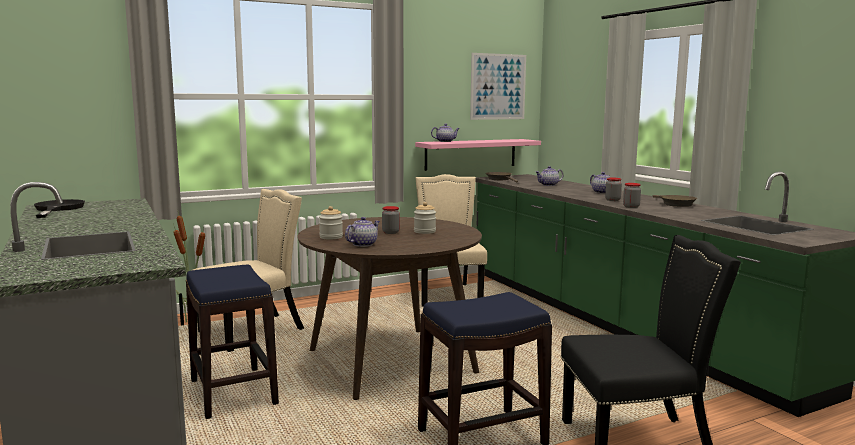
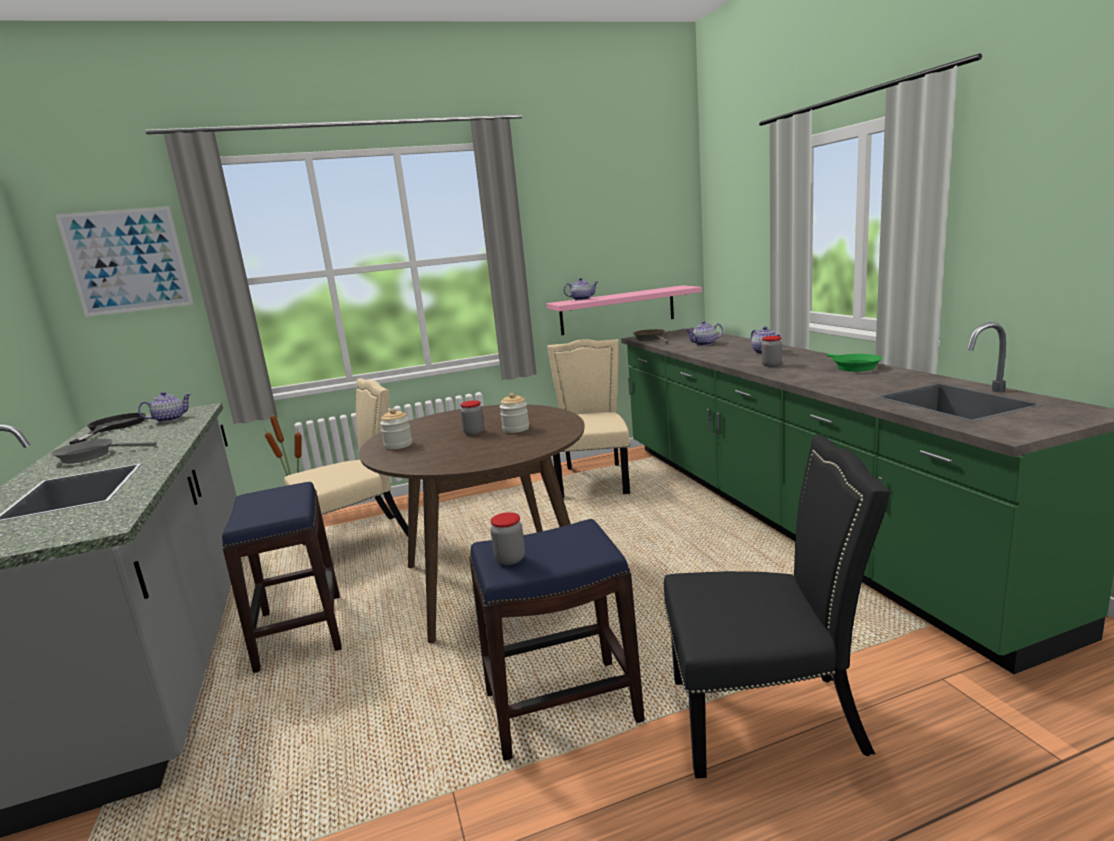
camera: 10 degrees right, 5 degrees up
(69, 225) = (91, 456): none -> grey frying pan
(363, 244) = (426, 456): teapot -> teapot (170, 419)
(498, 86) = (645, 225): picture -> picture (127, 261)
(631, 207) = (789, 376): jar -> jar (510, 559)
(675, 204) = (853, 367): brown frying pan -> green frying pan

